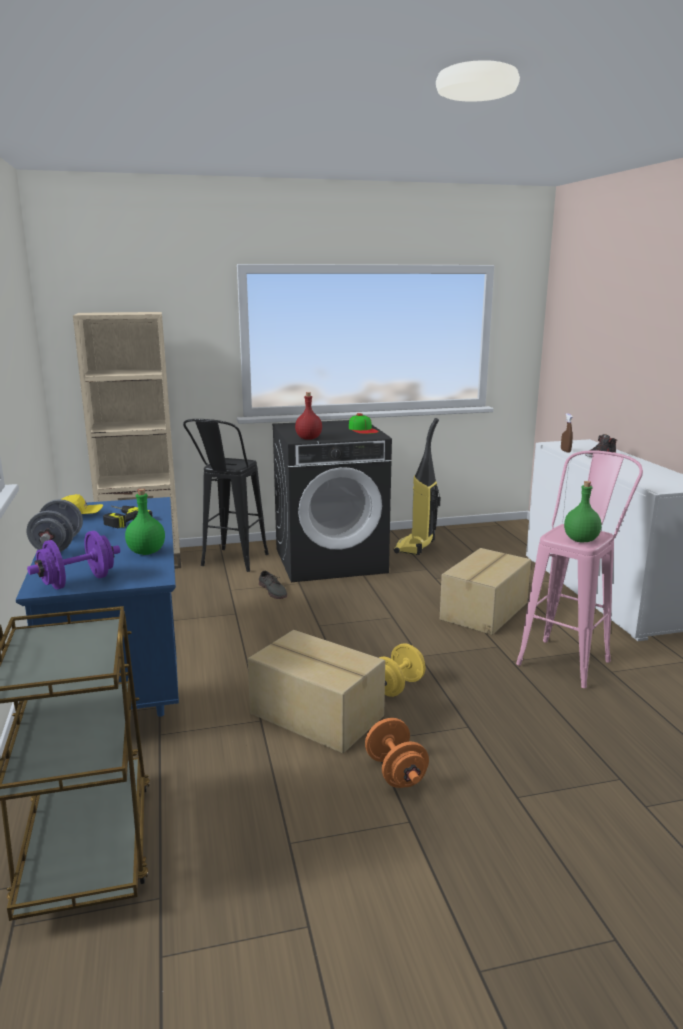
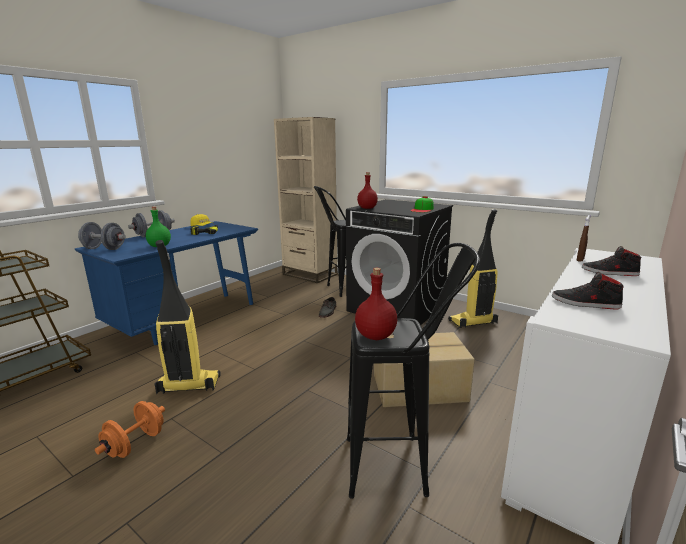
camera: 50 degrees right, 0 degrees up
(78, 582) = (104, 249): purple dumbbell -> grey dumbbell
(316, 716) = (188, 386): cardboard box -> vacuum cleaner
(397, 687) = (252, 398): yellow dumbbell -> none
(569, 657) = (400, 465): pink stool -> black stool
(580, 540) = (375, 336): green bottle -> red bottle
(644, 477) = (585, 303): none -> black shoe

